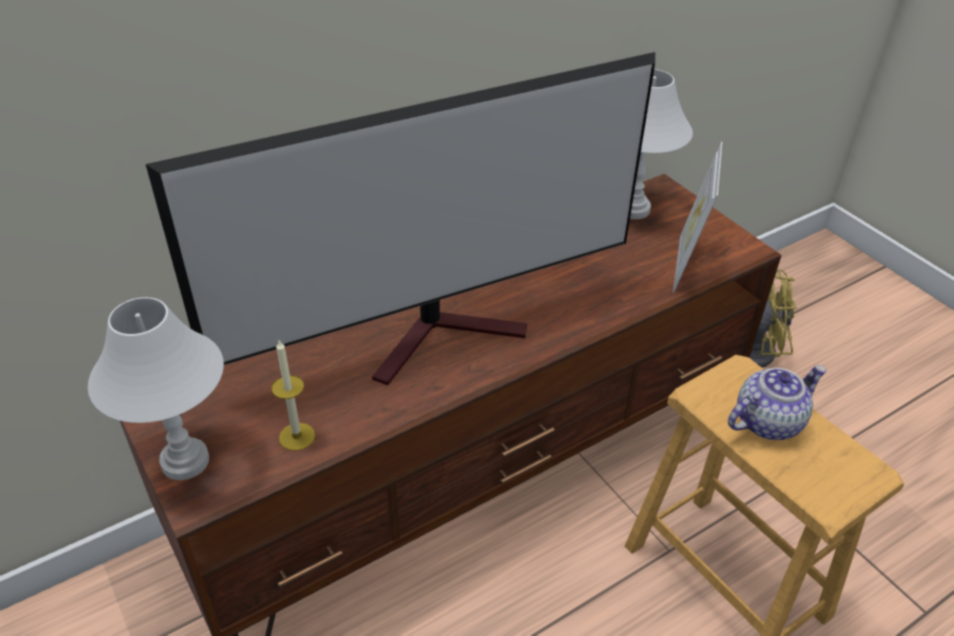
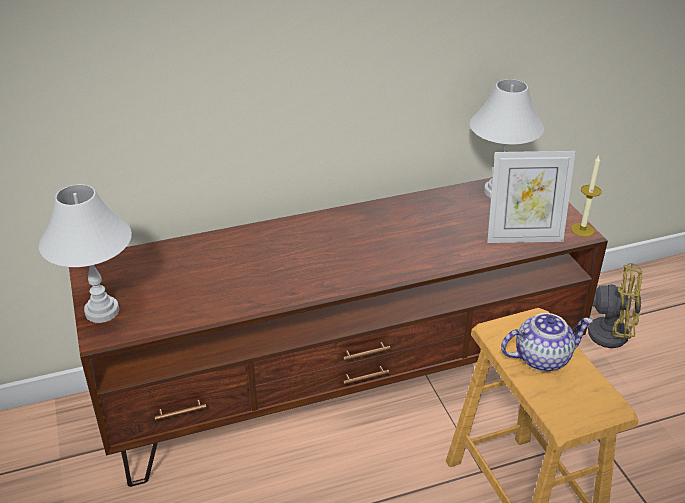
camera: 15 degrees right, 5 degrees down
(297, 436) = (182, 308): candle -> candle (582, 230)
(445, 335) = (313, 259): television -> none
(686, 265) = (523, 237): picture frame -> picture frame turned 120 degrees counterclockwise

